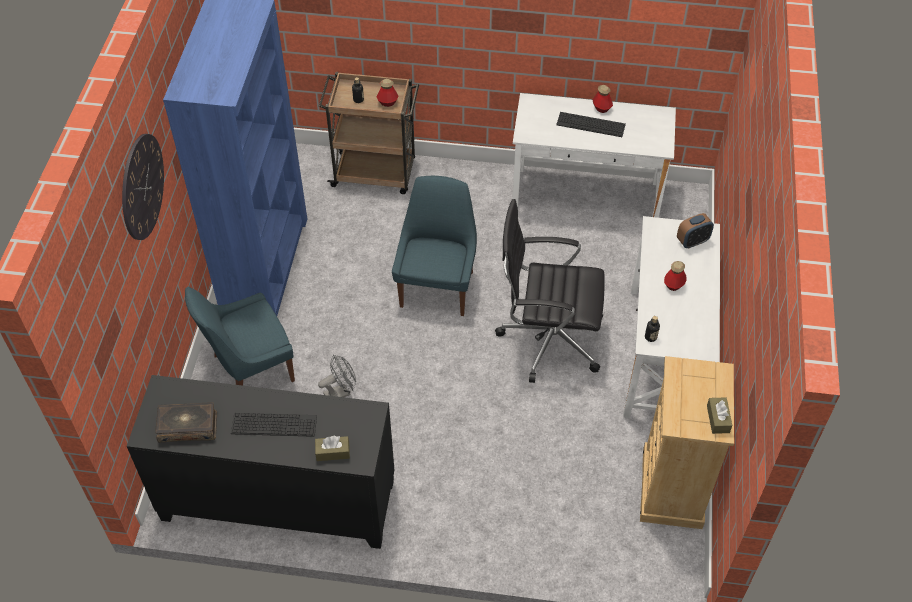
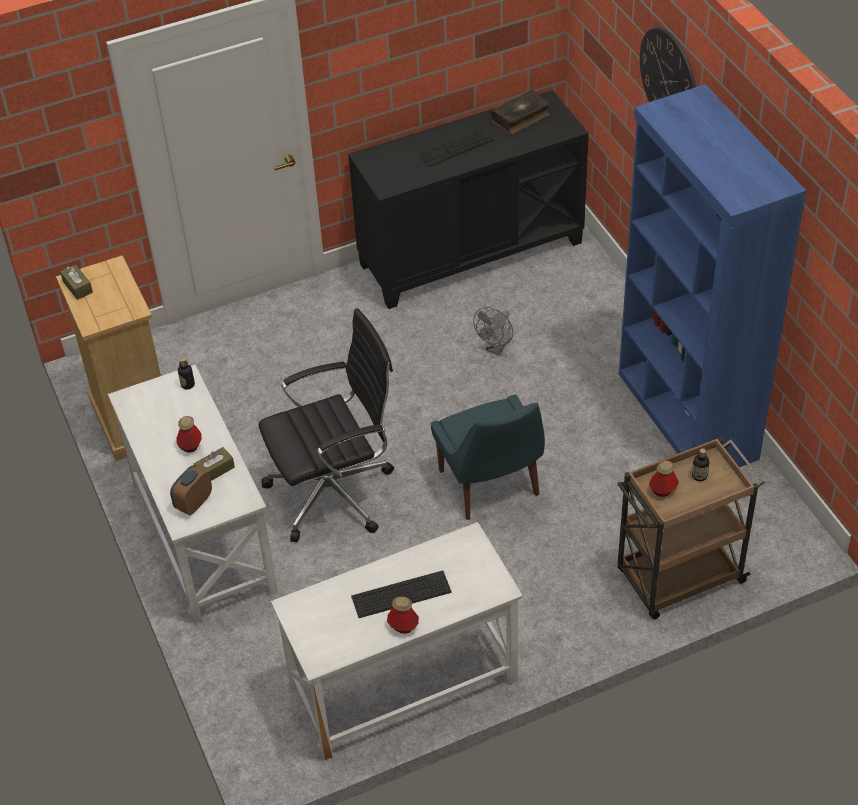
camera: 150 degrees right, 5 degrees down
(250, 369) = (595, 325): blue chair -> none
(332, 452) = (393, 152): brown tissue box -> brown tissue box (215, 470)

